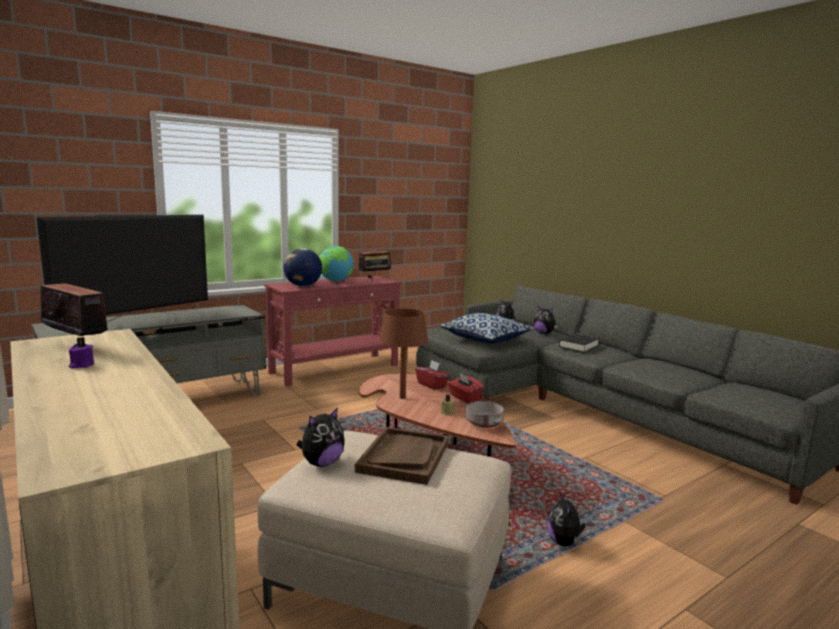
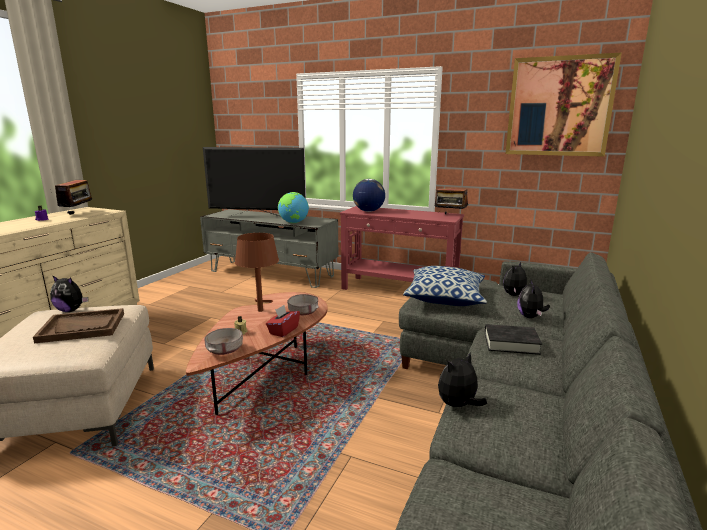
camera: 60 degrees right, 5 degrees up
(335, 281) = (407, 212): globe -> globe (293, 223)
(429, 176) = (559, 107): none -> picture
(432, 385) = (303, 313): red tissue box -> grey bowl
(564, 542) = (152, 476): plush toy -> plush toy (458, 405)

